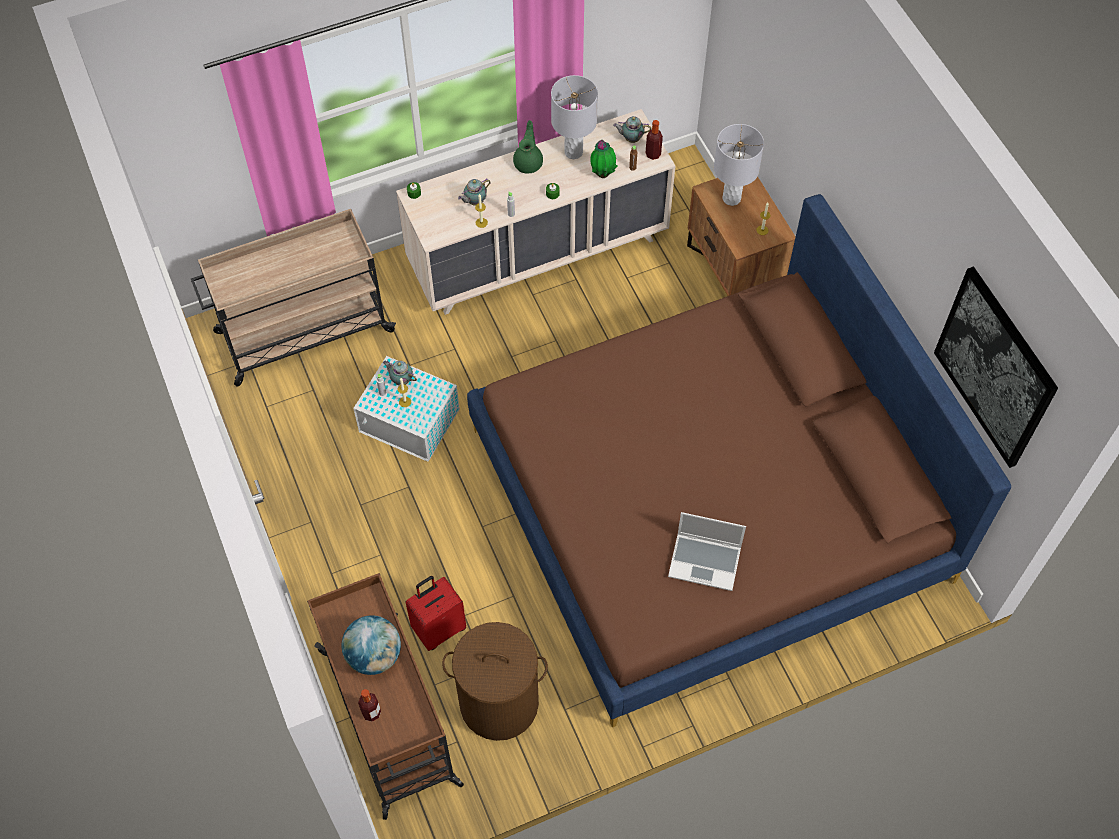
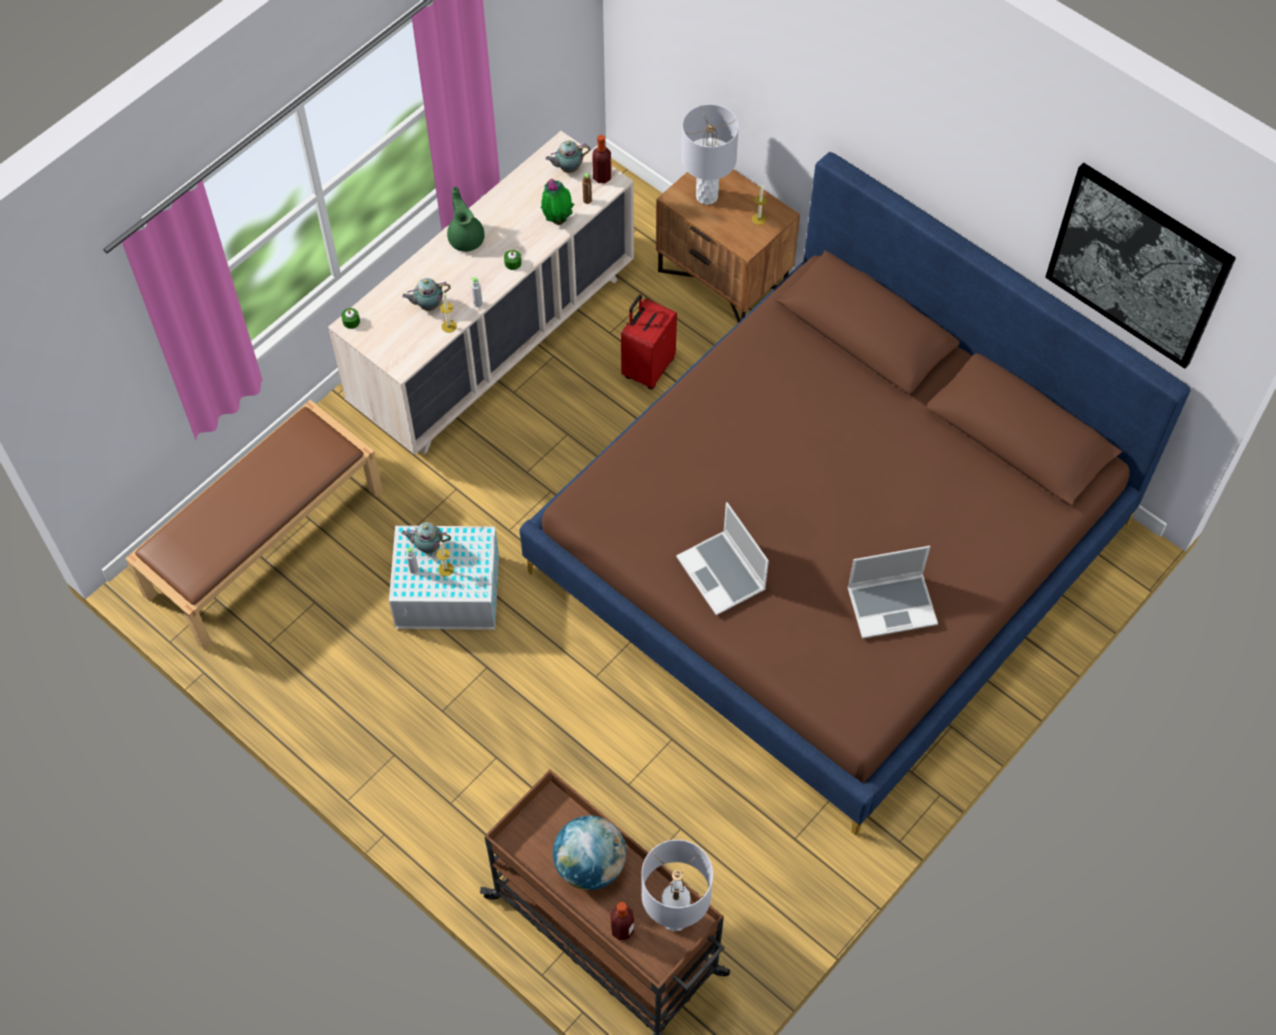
camera: 25 degrees left, 0 degrees up
(302, 332) = (265, 540): beige cart -> brown bench
(439, 628) = (608, 811): red suitcase -> red suitcase (647, 368)
(474, 202) = (428, 305): teapot -> teapot turned 45 degrees clockwise
(498, 703) = (719, 864): brown laundry basket -> none
(573, 152) = (511, 207): grey table lamp -> grey table lamp (675, 918)
(589, 485) = (722, 574): none -> laptop

